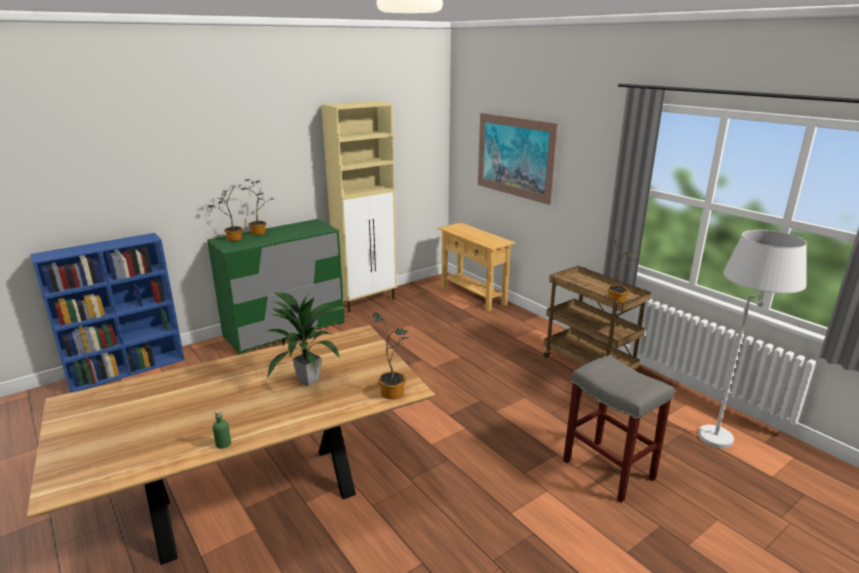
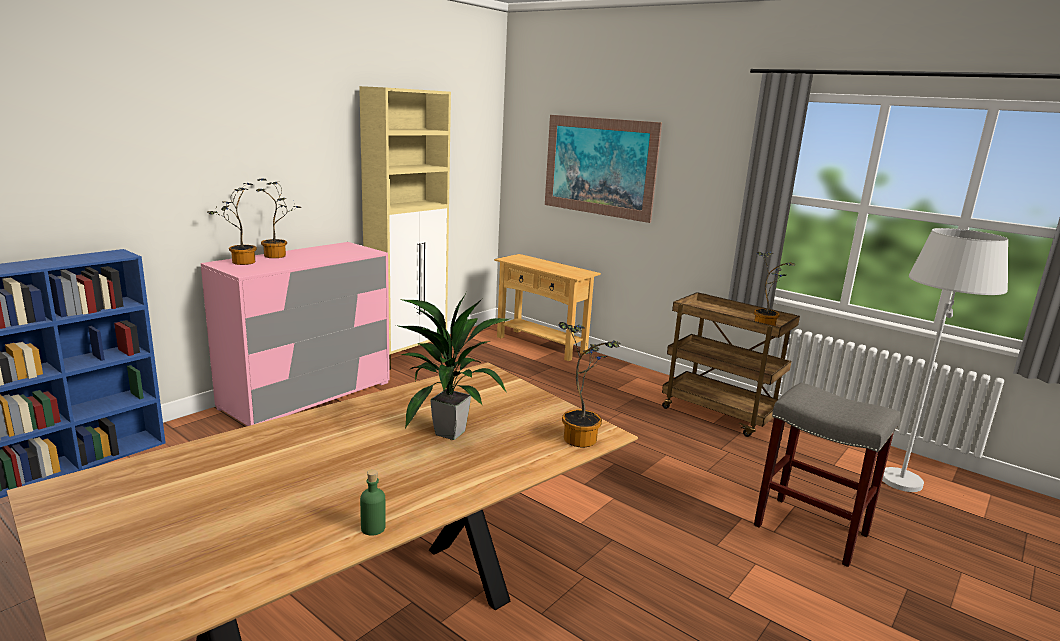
camera: 15 degrees left, 5 degrees down
(285, 330) = (307, 395): green dresser -> pink dresser

